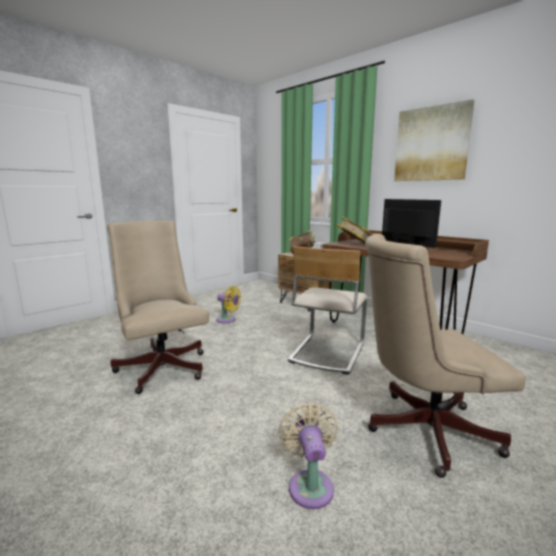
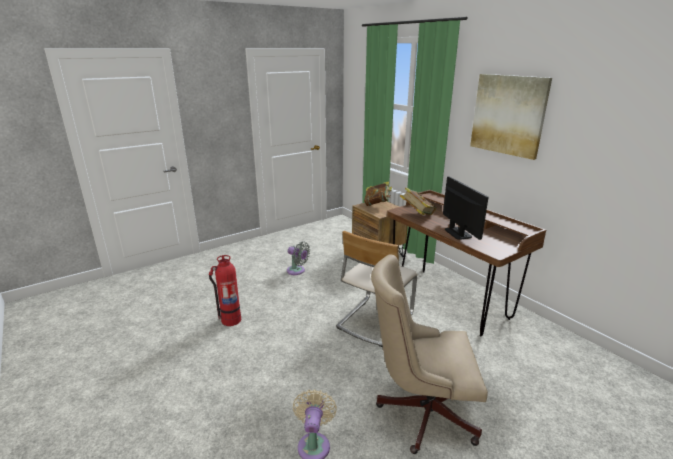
camera: 10 degrees right, 10 degrees up
(162, 365) = (230, 320): beige office chair -> fire extinguisher
(228, 320) = (297, 271): yellow fan -> grey fan

